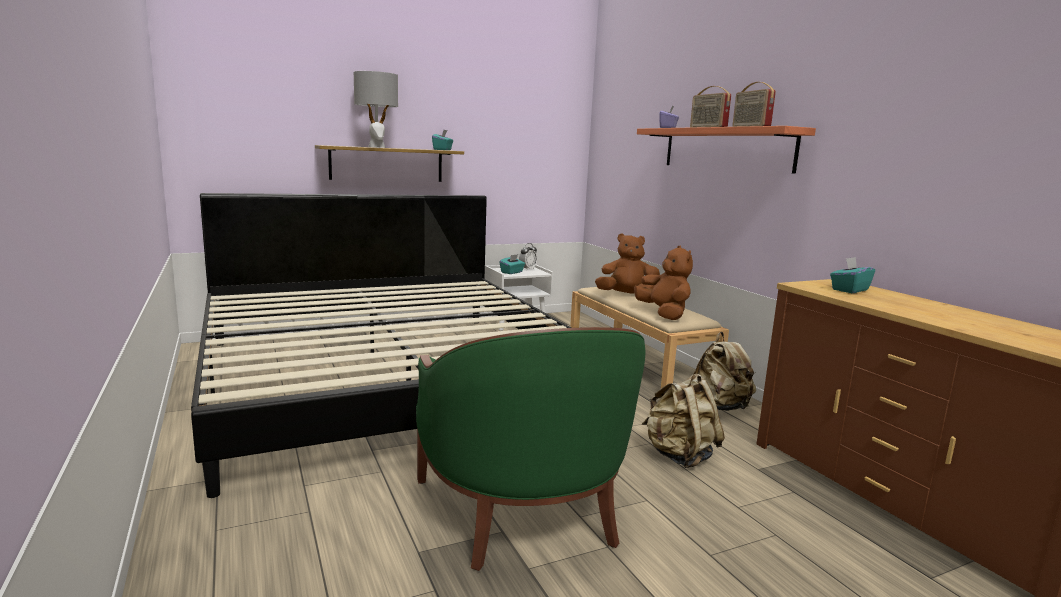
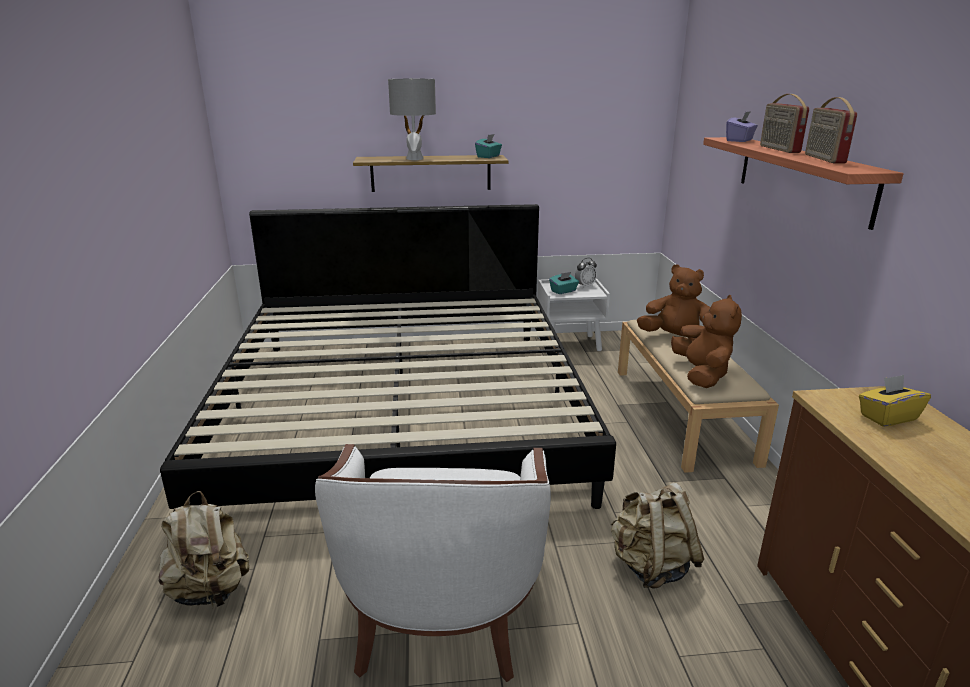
camera: 20 degrees right, 10 degrees up
(522, 510) = (441, 608): green armchair -> white armchair
(718, 408) = (741, 501): beige backpack -> beige backpack (211, 590)
(849, 290) = (887, 417): turquoise tissue box -> yellow tissue box

